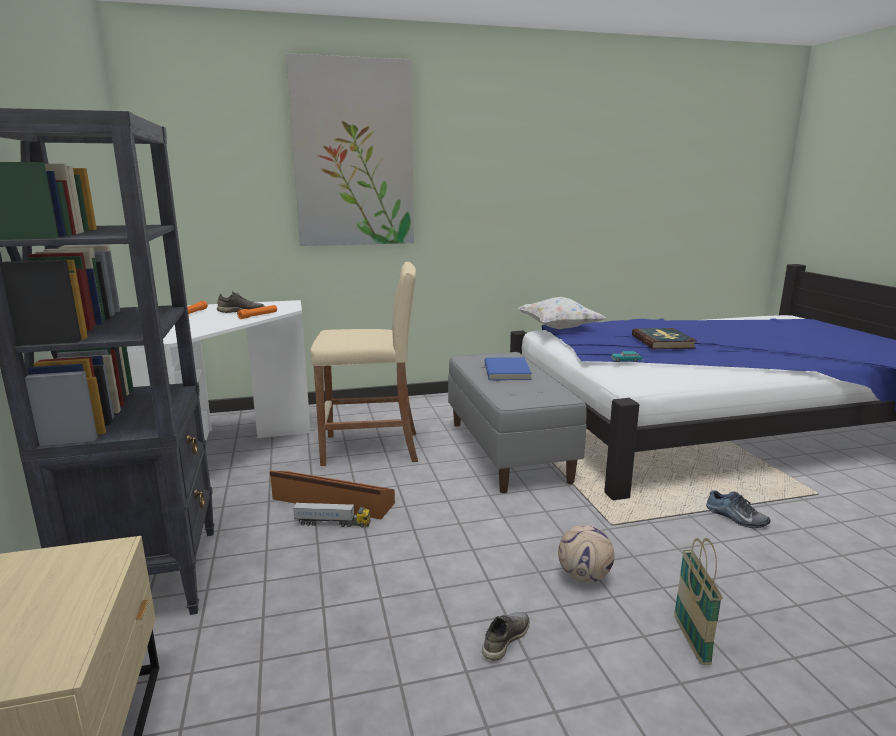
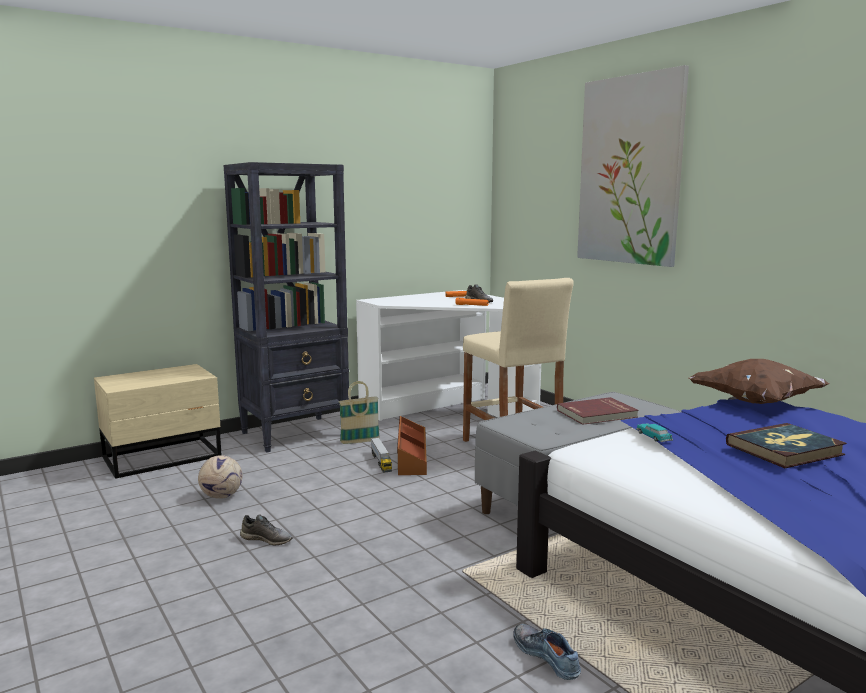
camera: 70 degrees right, 5 degrees down
(508, 371) = (597, 414): blue book -> red book
(558, 328) = (756, 402): white pillow -> brown pillow
(584, 577) = (360, 563): football -> football (221, 496)
(691, 640) = (287, 619): basket -> basket (360, 441)
(735, 517) = (547, 656): shoe -> shoe turned 120 degrees clockwise

